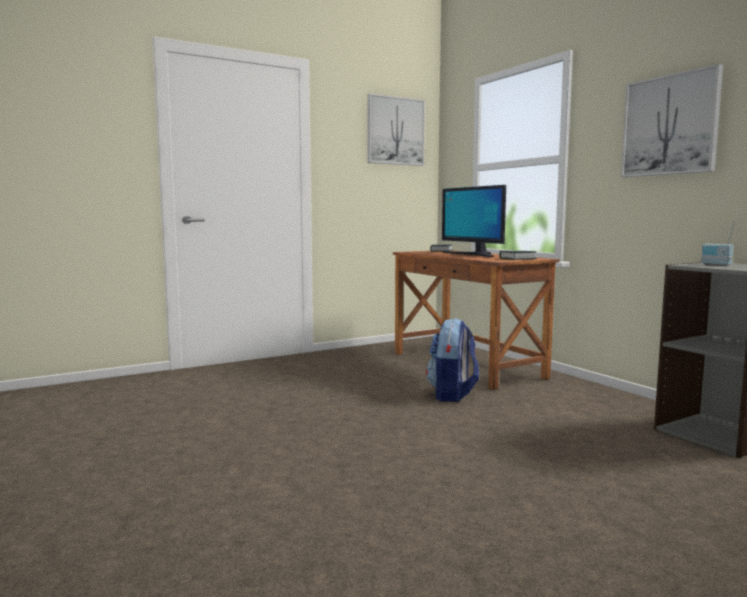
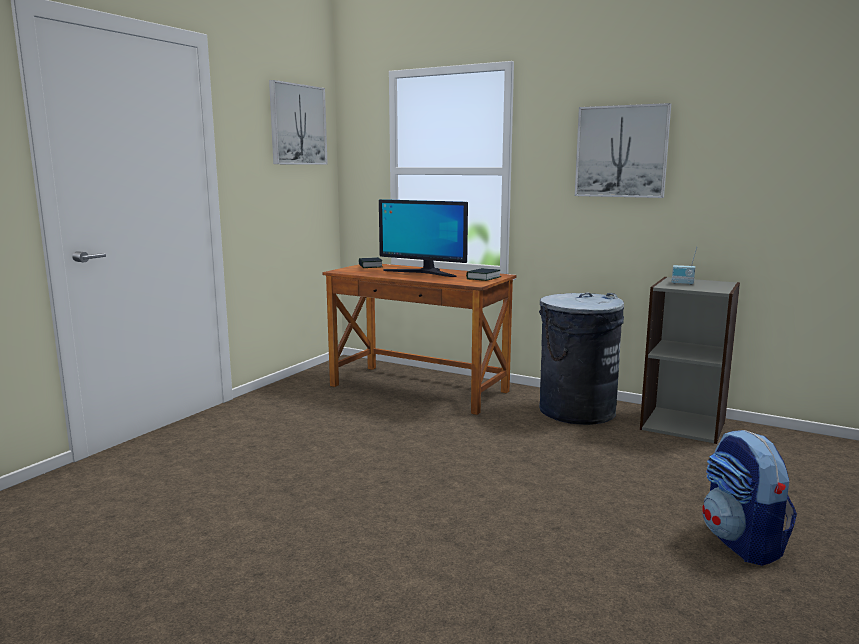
camera: 30 degrees left, 5 degrees up
(452, 395) = (449, 428): backpack -> backpack (742, 543)
(600, 403) = (576, 411): none -> grey trash can

